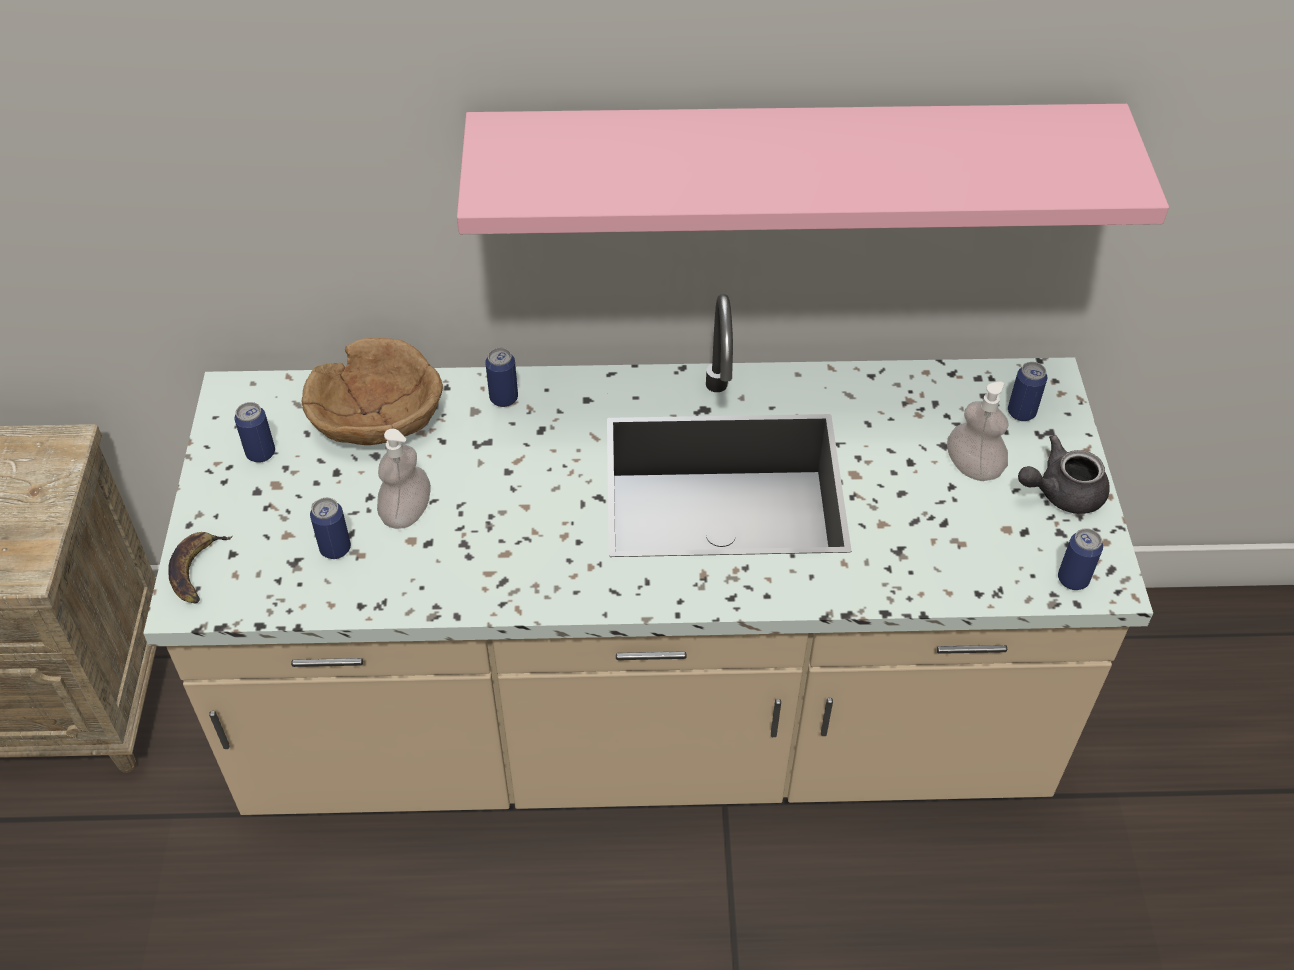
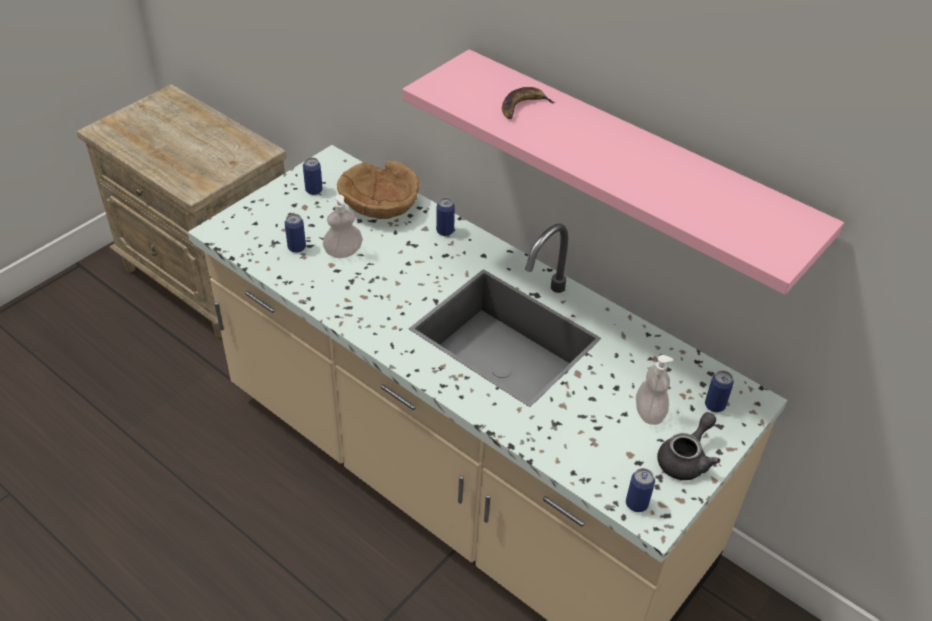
camera: 40 degrees right, 5 degrees down
(197, 570) = (235, 221): banana -> banana (523, 107)
(1061, 493) = (686, 459): grey teapot -> grey teapot turned 105 degrees clockwise

